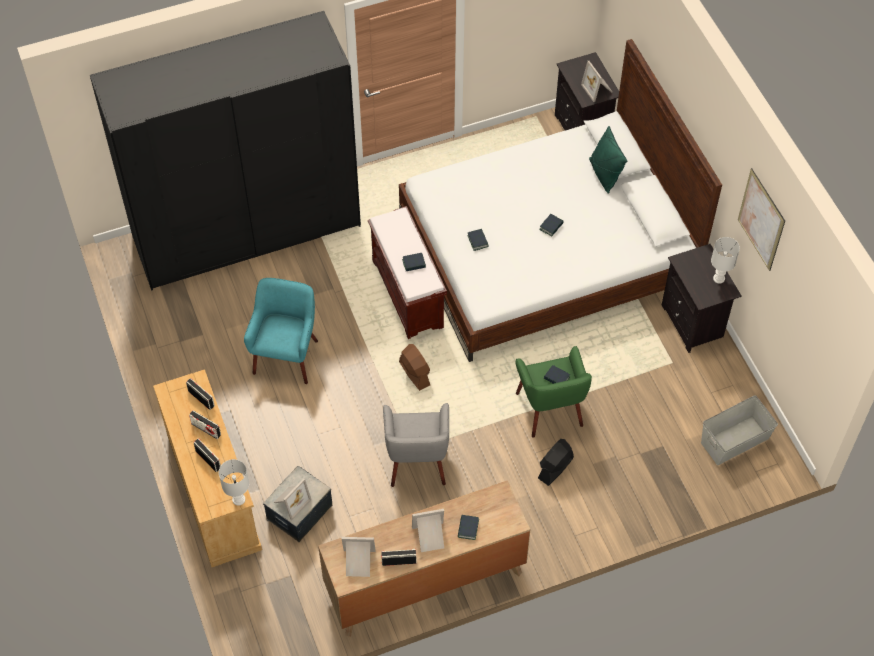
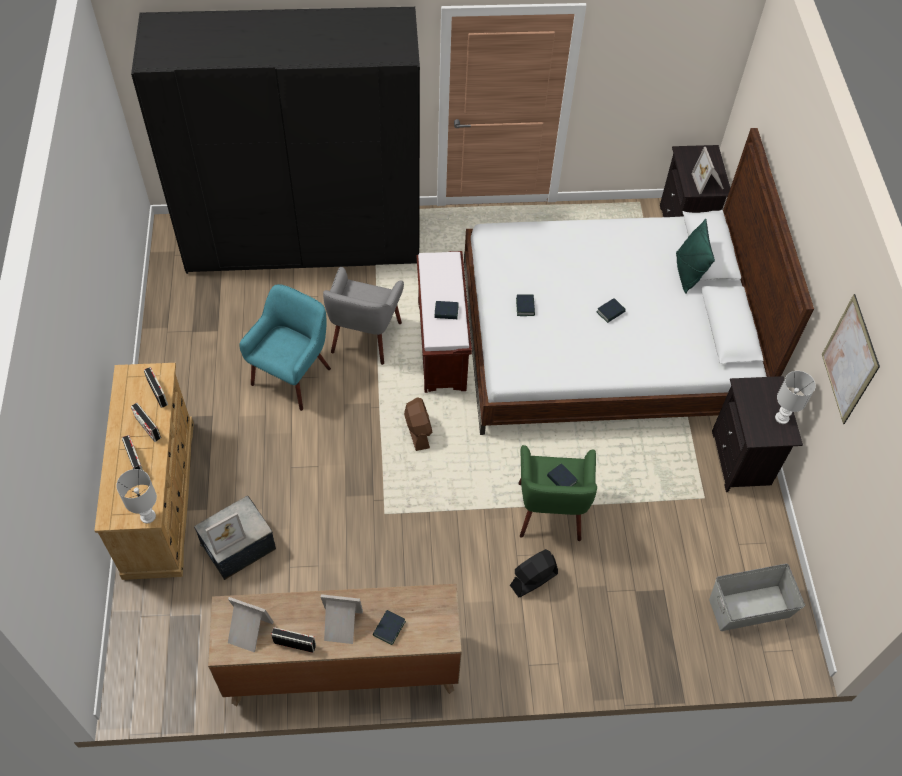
camera: 15 degrees right, 0 degrees up
(417, 462) = (384, 528): grey armchair -> grey armchair (365, 338)

